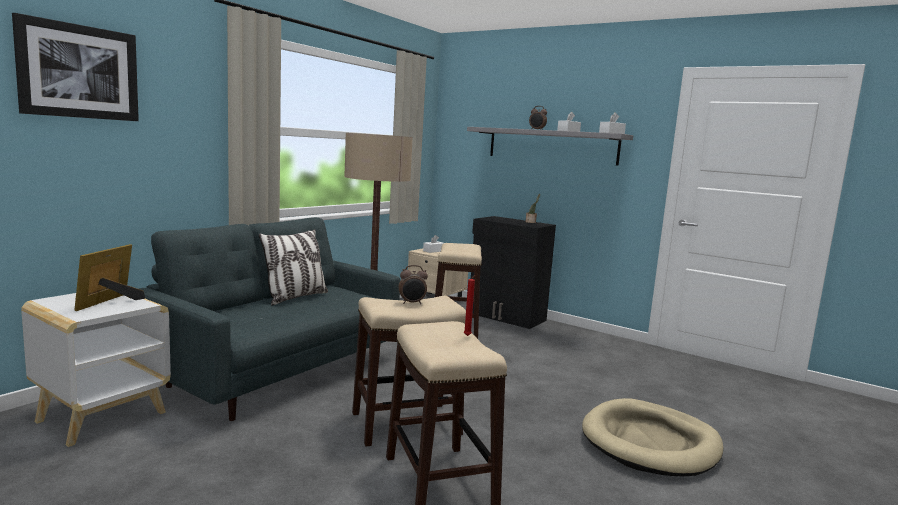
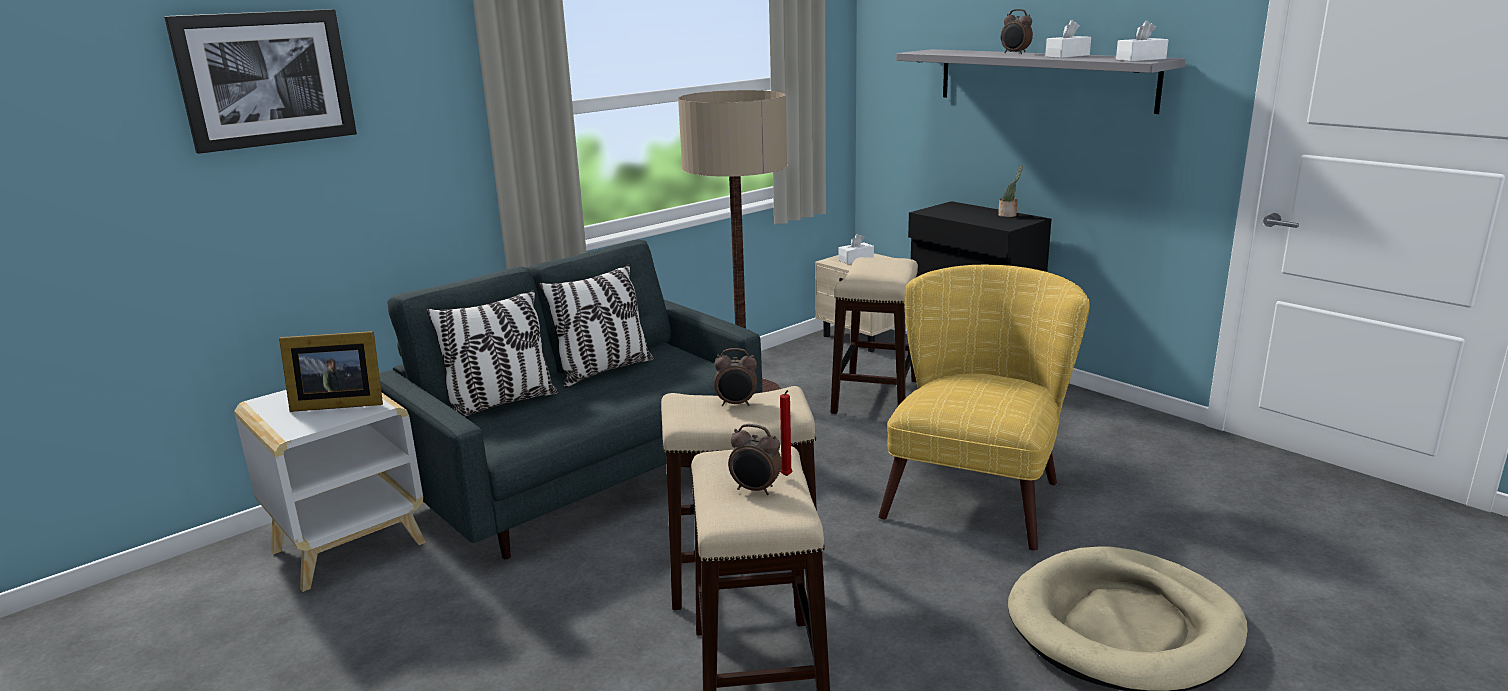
camera: 15 degrees right, 10 degrees up
(111, 302) = (336, 403): picture frame -> picture frame turned 120 degrees counterclockwise
(228, 313) = (501, 404): none -> pillow
(451, 342) = (755, 490): none -> alarm clock
(536, 376) = (978, 491): none -> yellow armchair

